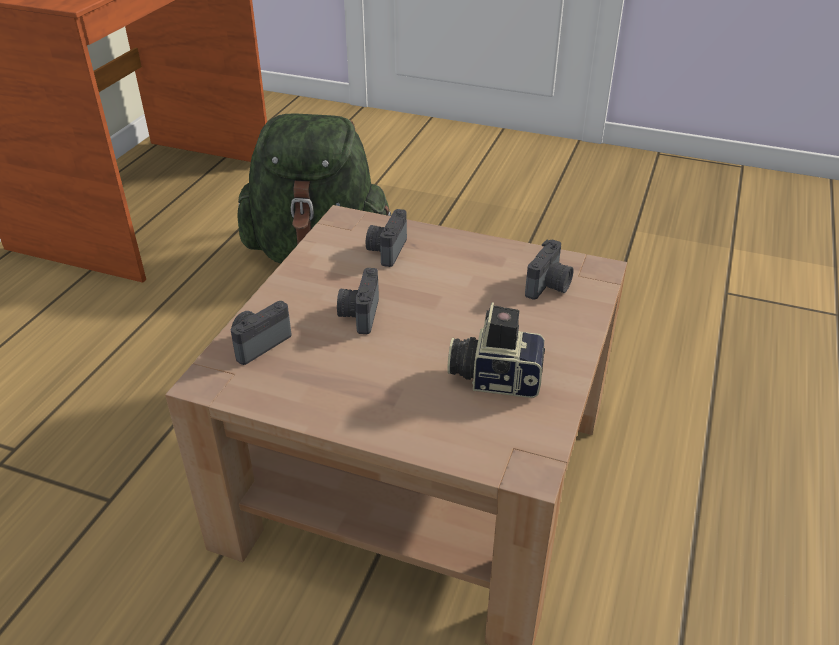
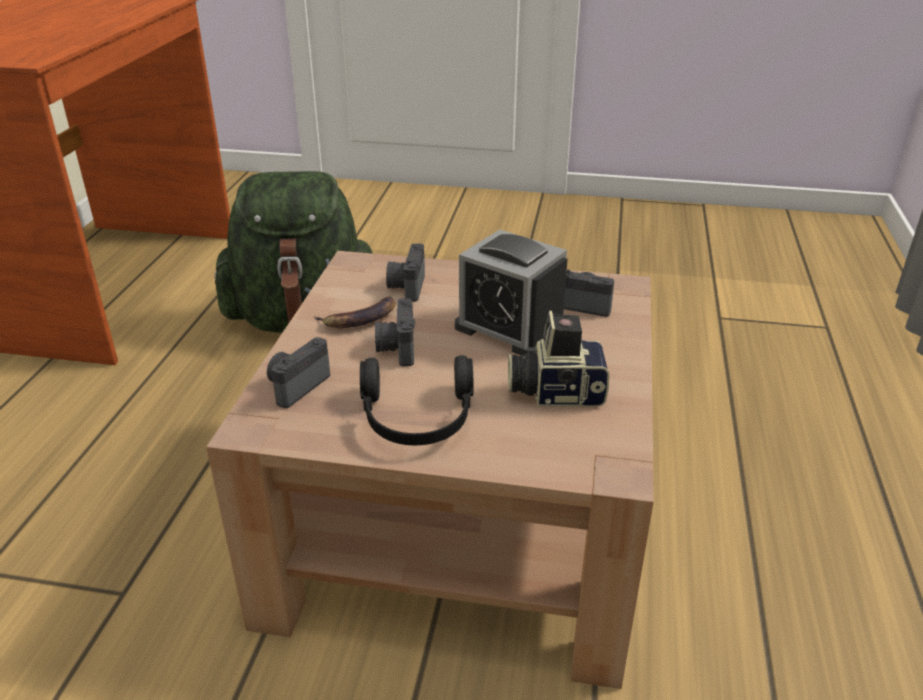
camera: 10 degrees left, 5 degrees down
(334, 279) = (360, 318): none -> banana
(358, 390) = (417, 419): none -> black headphones
(471, 305) = (510, 328): none -> alarm clock
(549, 286) = (582, 304): camera -> camera turned 90 degrees counterclockwise

